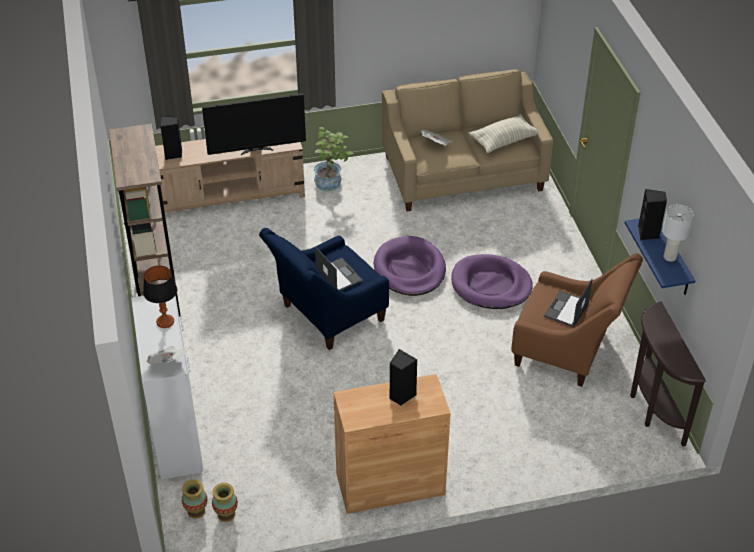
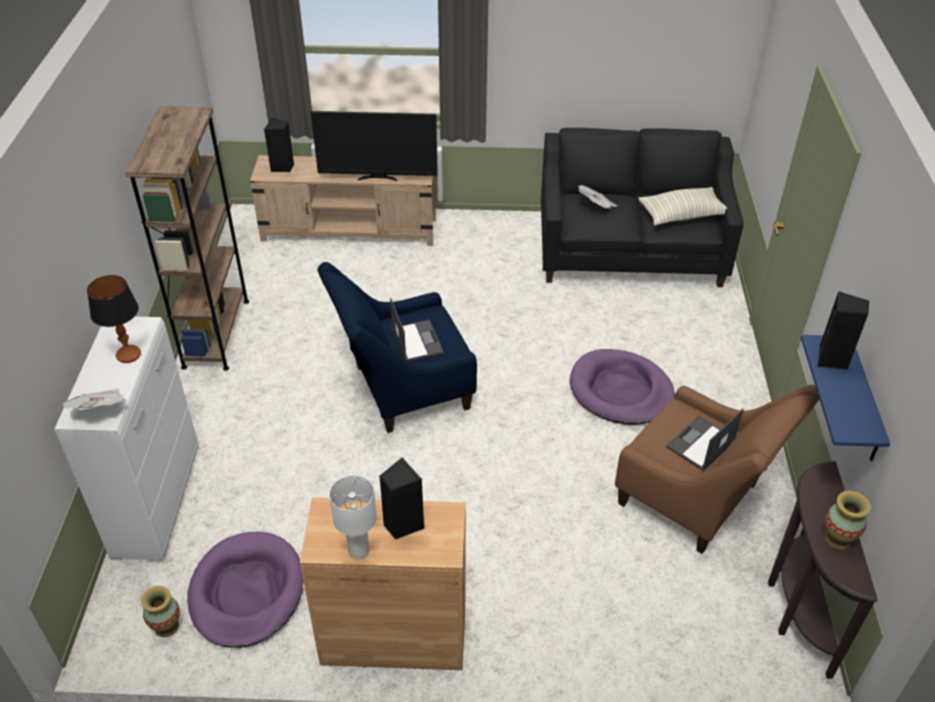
camera: 15 degrees right, 0 degrees up
(196, 511) = (132, 612): vase -> vase (838, 539)
(332, 183) = (470, 236): potted plant -> none
(409, 269) = (525, 352): purple dog bed -> purple dog bed (246, 592)
(463, 173) = (629, 250): beige sofa -> black sofa
(670, 256) = (858, 399): white table lamp -> white table lamp (359, 550)

